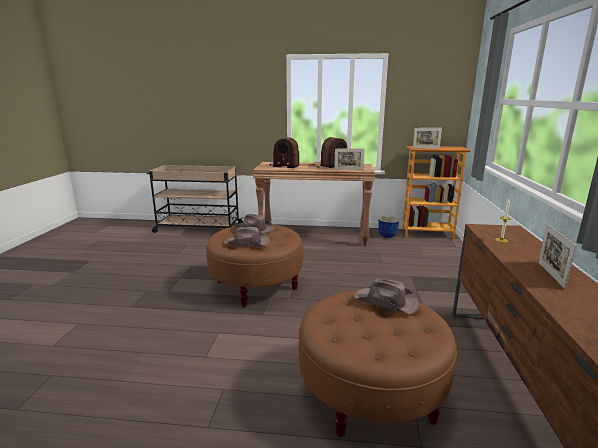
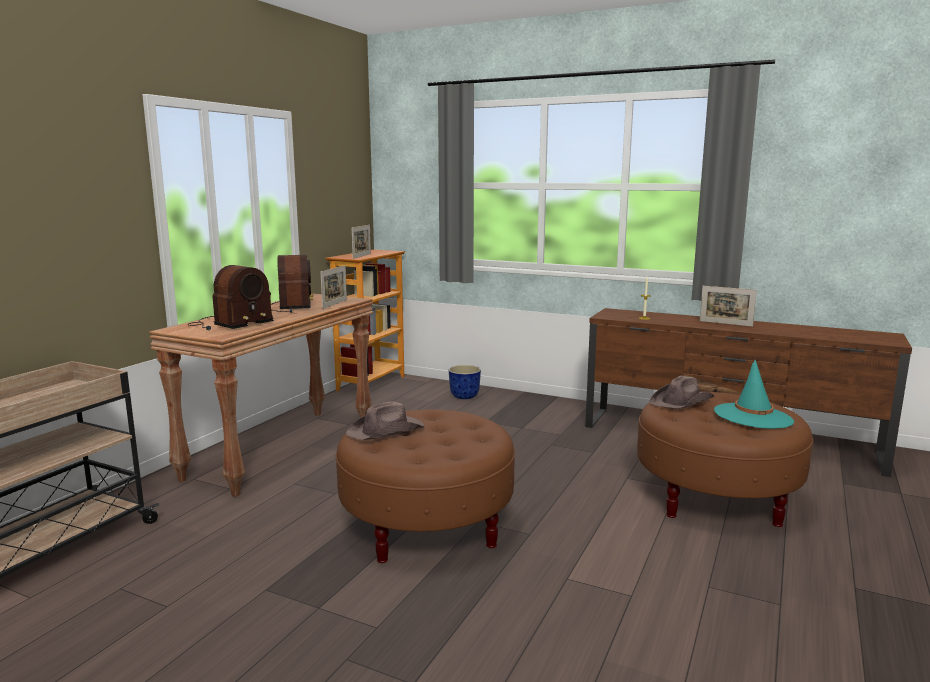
camera: 70 degrees left, 5 degrees down
(247, 243) = (453, 441): brown hat -> none
(377, 337) = (753, 416): none -> turquoise hat
(387, 236) = (347, 403): planter -> planter (464, 396)

